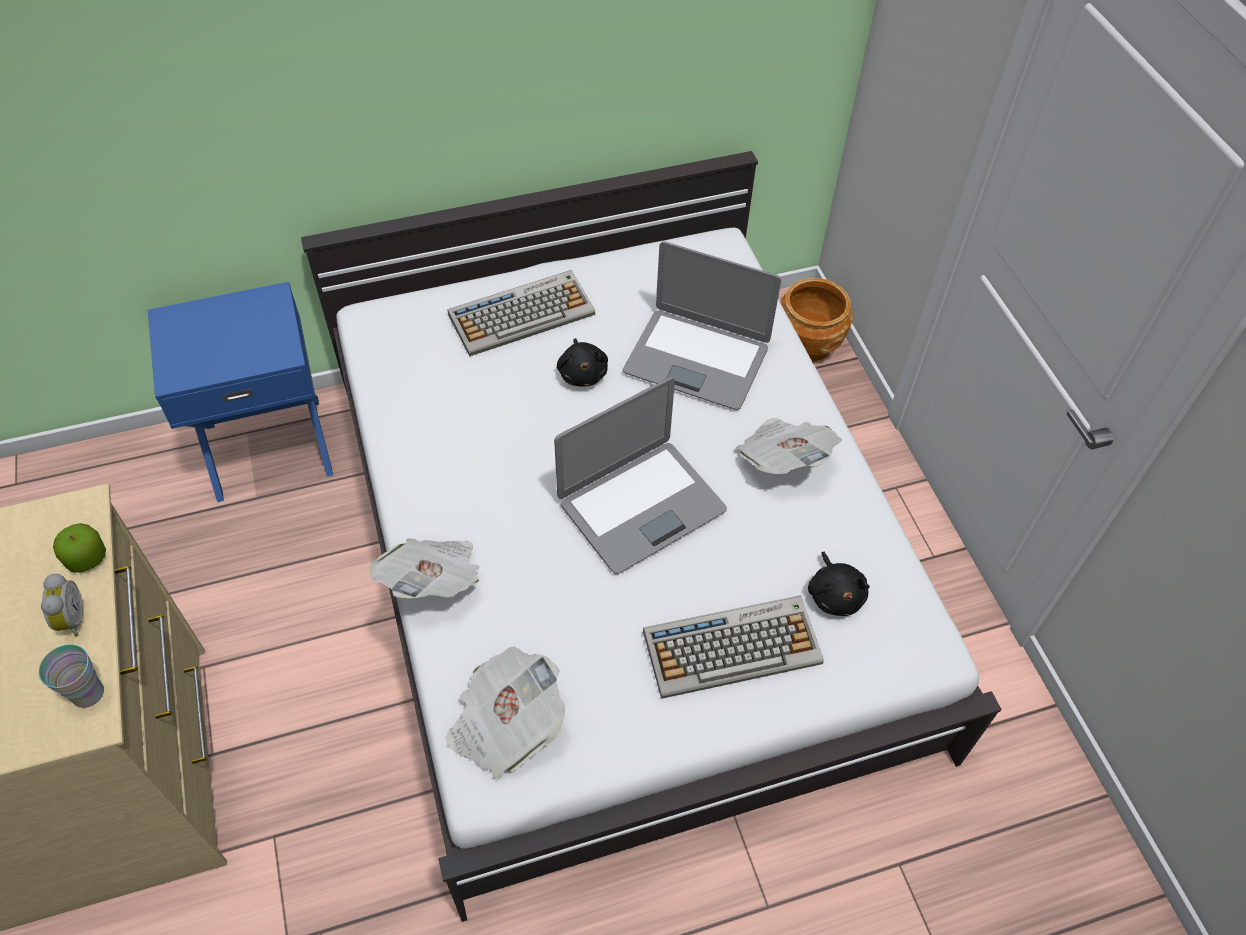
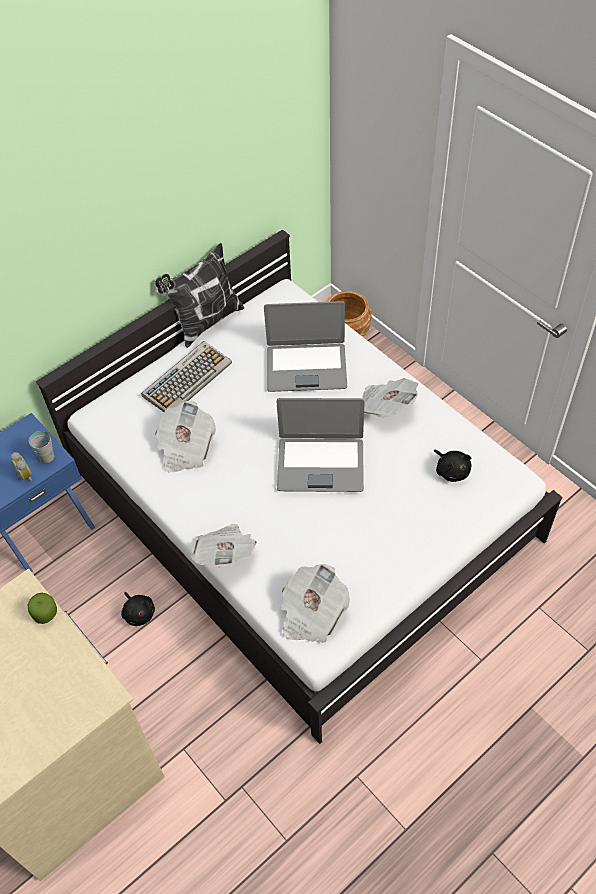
camera: 20 degrees left, 0 degrees up
(71, 620) = (59, 649): alarm clock -> alarm clock (24, 476)
(88, 693) = (97, 682): cup -> cup (47, 457)
(465, 408) = (185, 448): none -> newspaper
(582, 373) = (244, 401): black plush toy -> black plush toy (139, 613)
(591, 247) = (206, 322): none -> pillow
(641, 506) = (320, 464): laptop -> laptop turned 60 degrees clockwise
(733, 646) = (412, 520): keyboard -> none

